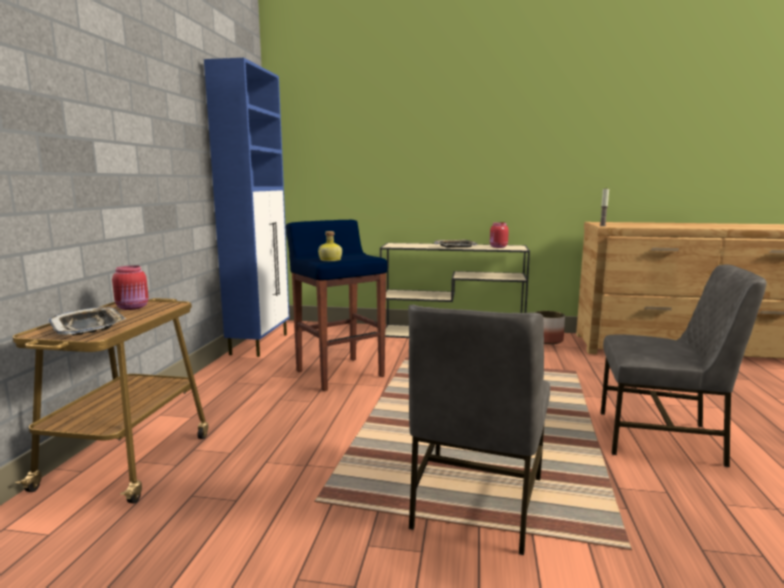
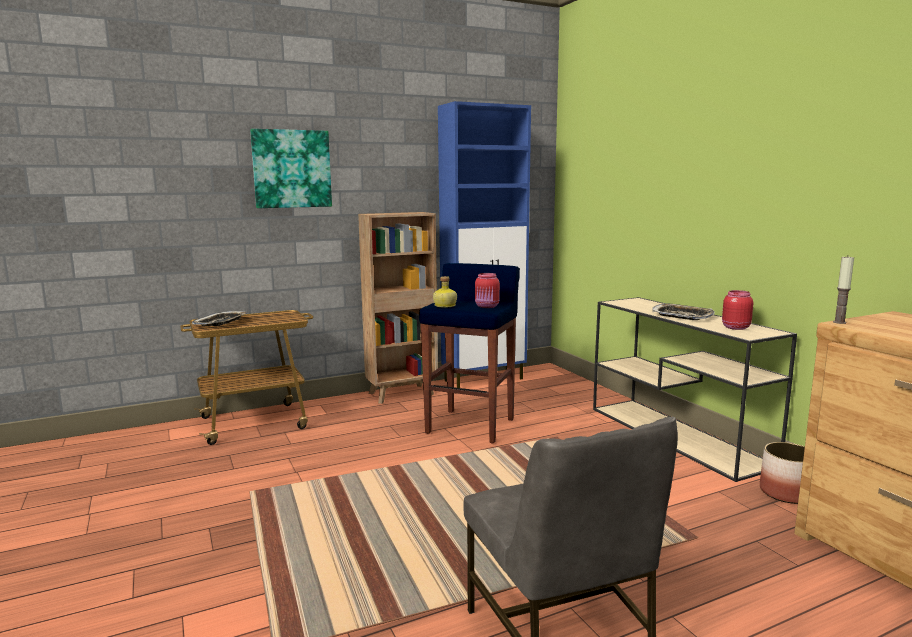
camera: 55 degrees right, 0 degrees up
(93, 107) = (291, 169): none -> picture
(133, 307) = (278, 316): red jar -> red jar (487, 306)
(219, 376) = (402, 394): none -> brown bookcase
(475, 503) = (295, 553): grey chair -> none

